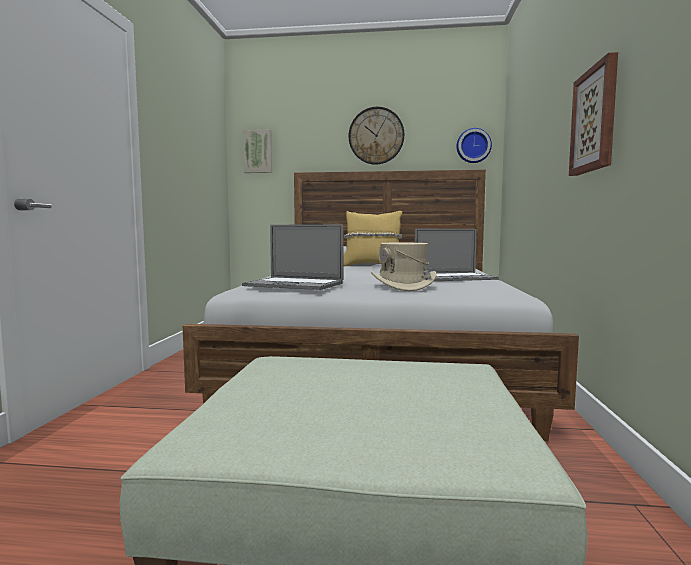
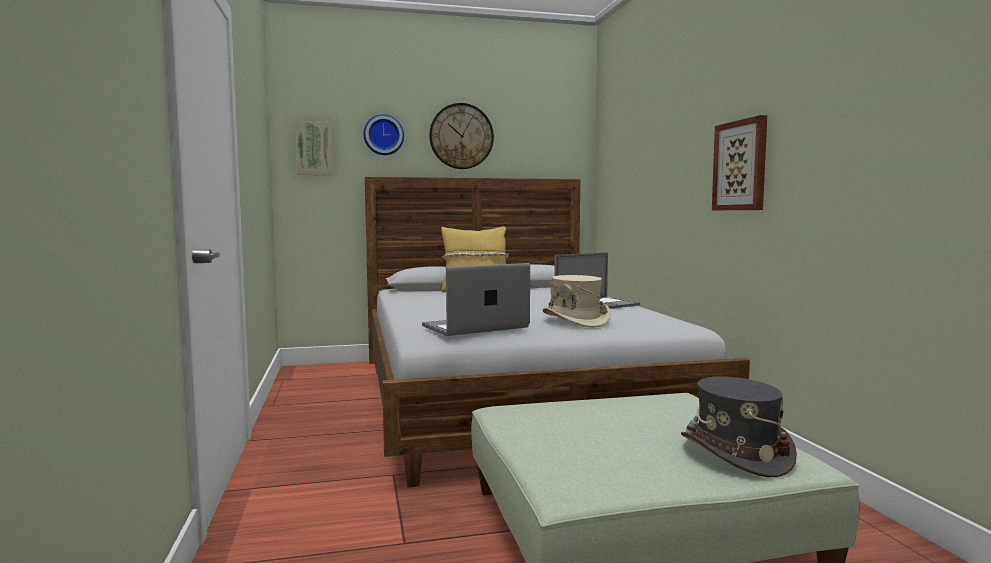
camera: 20 degrees left, 0 degrees up
(294, 284) = (475, 327): laptop -> laptop turned 150 degrees clockwise
(443, 434) = (735, 454): none -> grey hat
(473, 146) = (565, 152): wall clock -> wall clock (383, 135)

